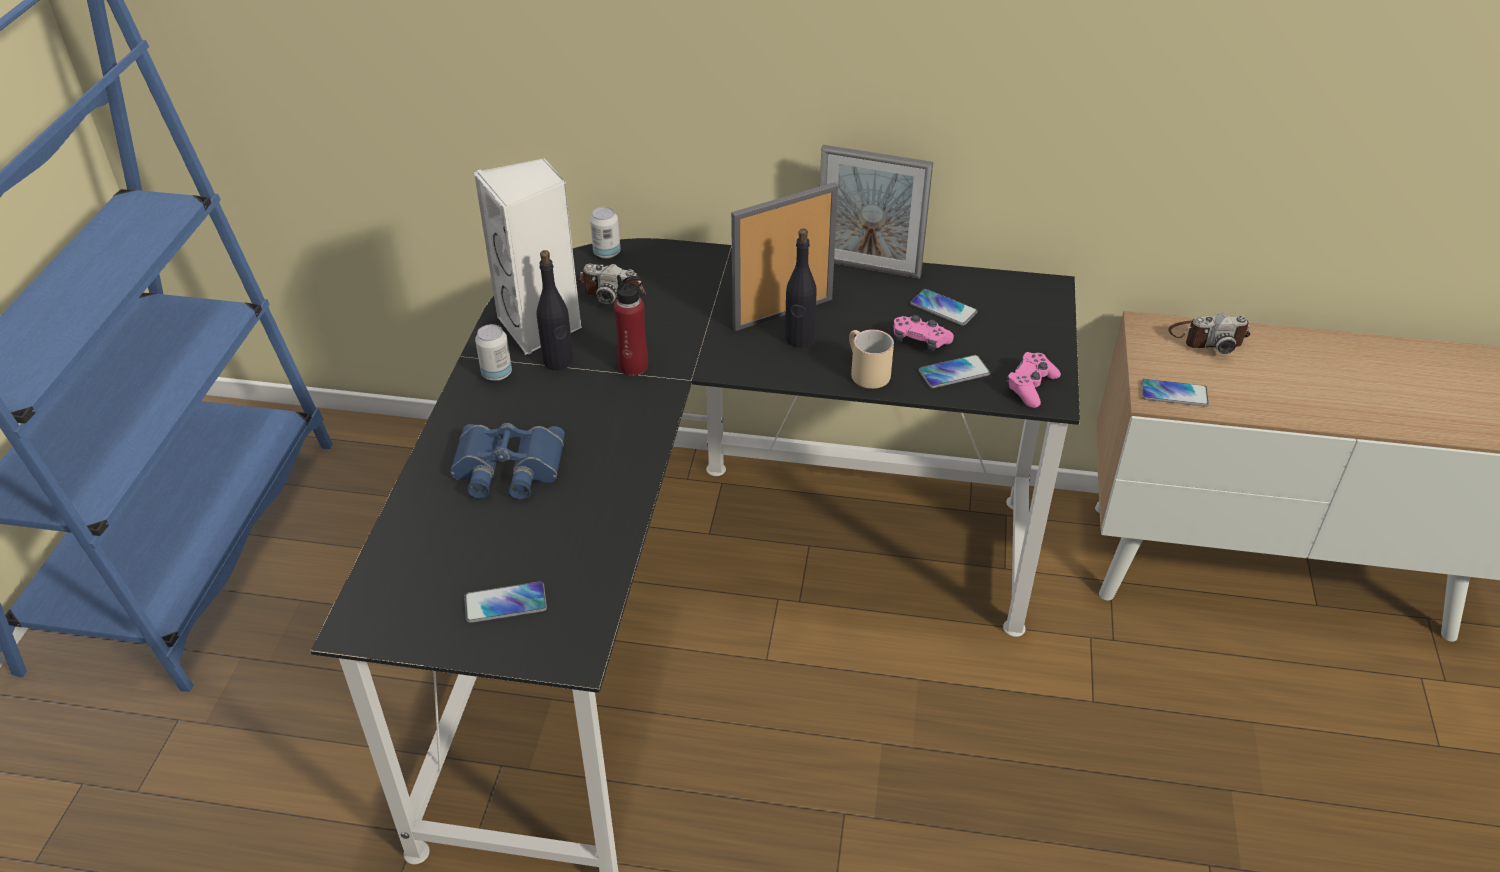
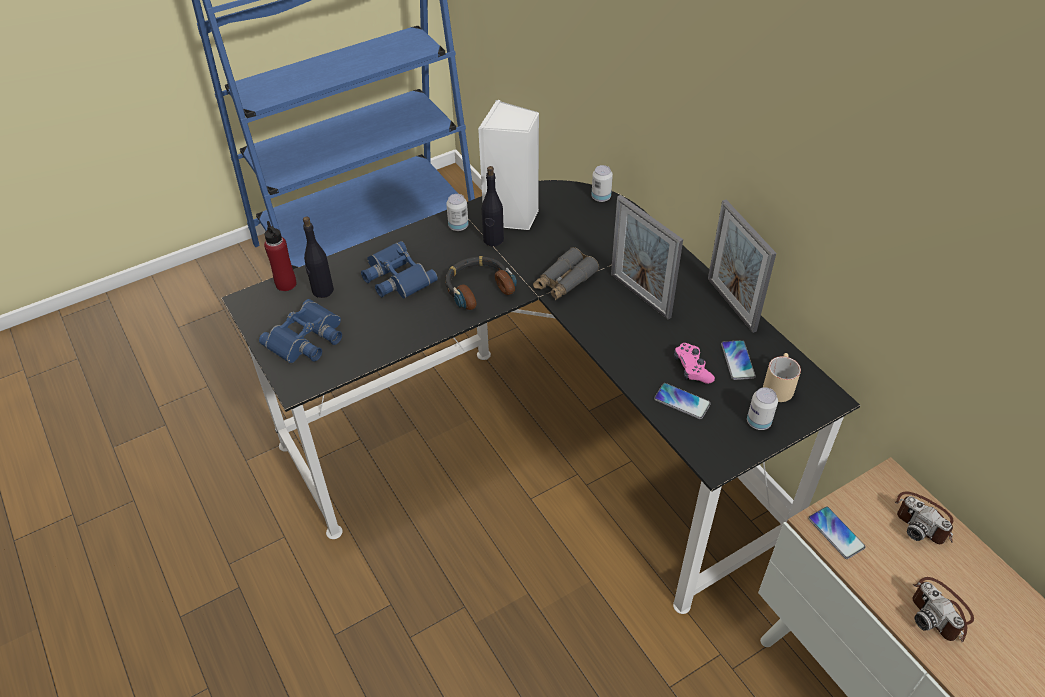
camera: 50 degrees right, 5 degrees up
(505, 603) = (307, 339): phone -> blue binoculars
(614, 289) = (574, 220): camera -> camera (940, 611)
(616, 414) = (478, 287): none -> headphones
(633, 366) = (522, 268): red bottle -> red bottle (286, 284)
(694, 349) = (564, 281): none -> grey binoculars
(782, 313) = (640, 295): picture frame -> picture frame turned 150 degrees counterclockwise
(799, 339) = (626, 316): black bottle -> black bottle (322, 290)
(864, 372) = (632, 361): beige mug -> beige mug (777, 385)
(1030, 386) = (714, 446): pink game controller -> none
(1031, 343) = (758, 422): none -> can

